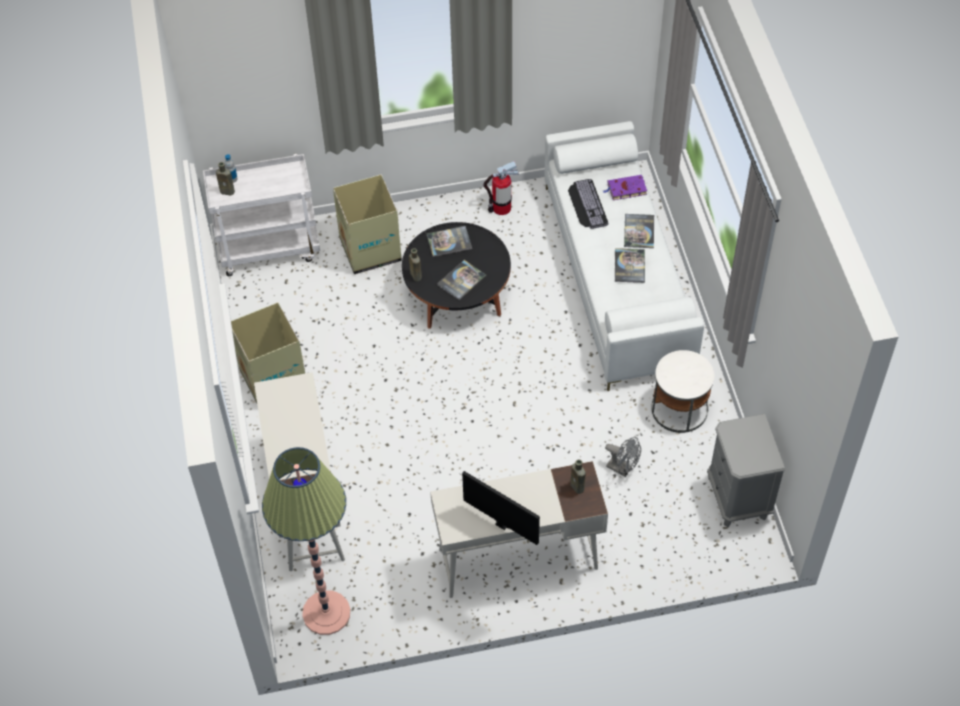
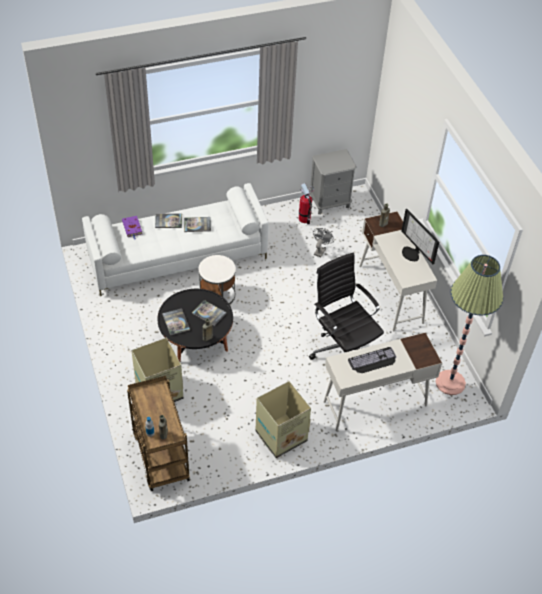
camera: 100 degrees left, 5 degrees down
(270, 248) = (160, 456): white cart -> brown cart
(411, 473) = (343, 350): none -> black office chair
(501, 208) = (118, 319): fire extinguisher -> fire extinguisher (304, 219)
(505, 519) = (412, 253): monitor -> monitor turned 60 degrees counterclockwise
(586, 204) = (146, 247): keyboard -> keyboard (373, 361)
(679, 409) = (274, 226): white side table -> white side table (217, 294)

